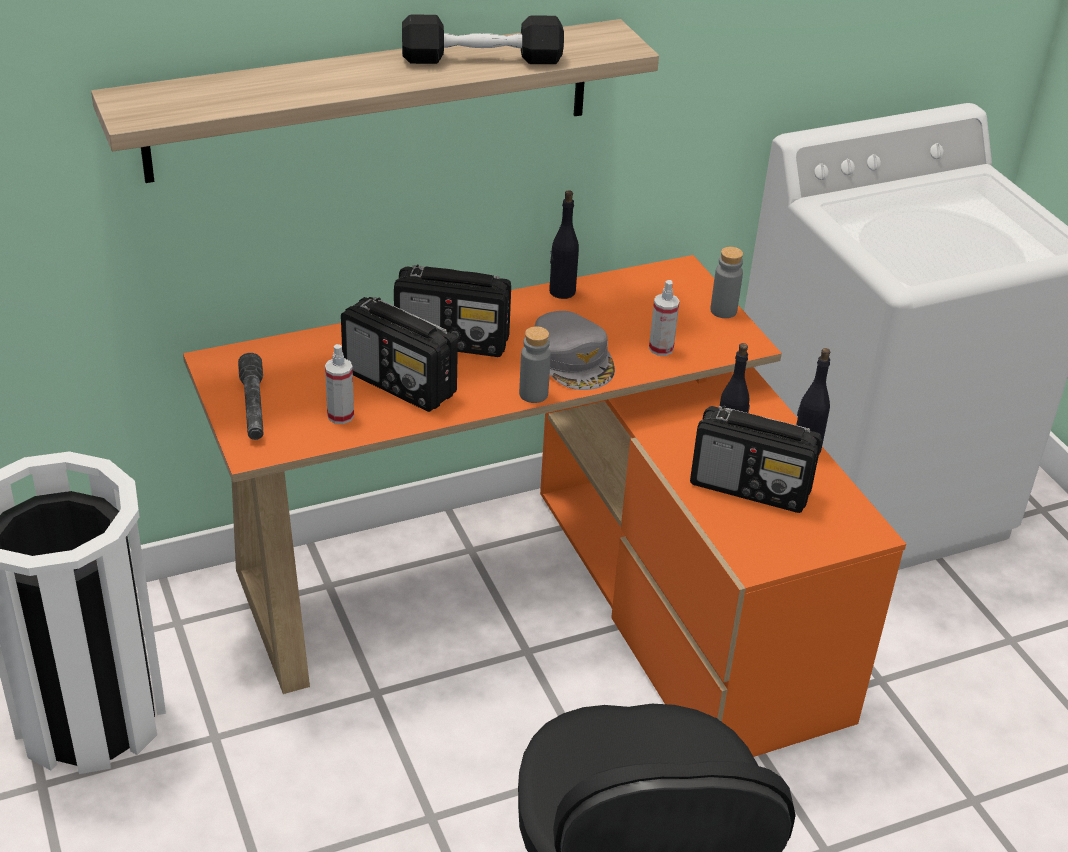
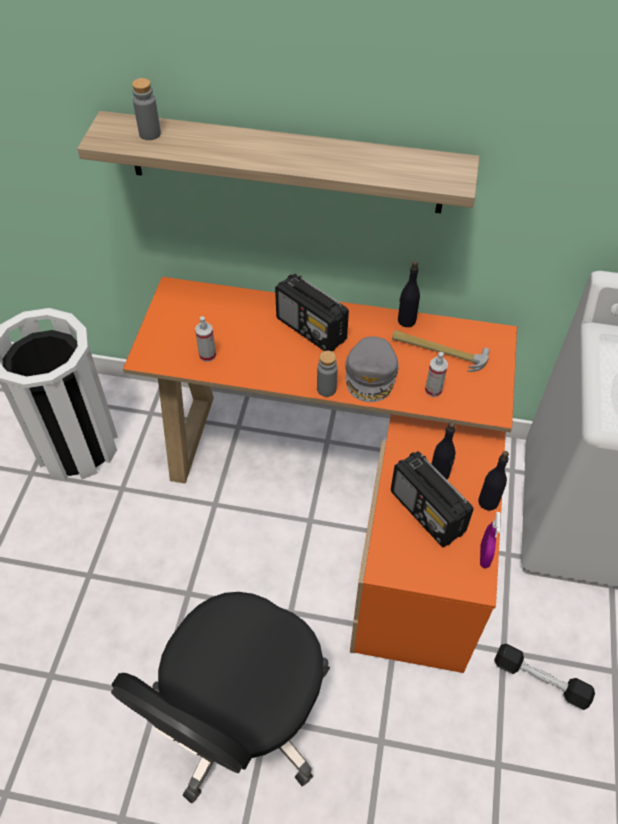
camera: 35 degrees right, 15 degrees up
(253, 407) = (168, 328): grey flashlight -> none
(400, 383) = (257, 347): radio -> none
(482, 59) = (348, 161): black dumbbell -> black dumbbell (540, 680)
(630, 308) = (439, 351): none -> hammer
(723, 311) = (499, 378): grey bottle -> grey bottle (150, 134)
(851, 502) = (484, 556): none -> purple spray bottle

